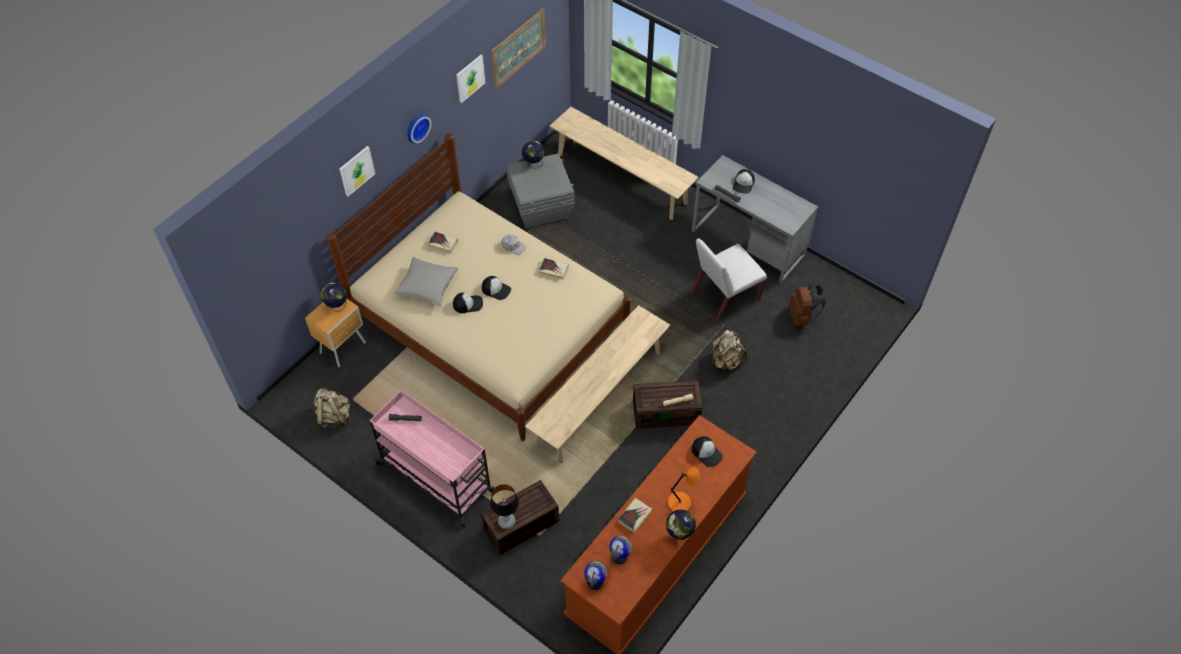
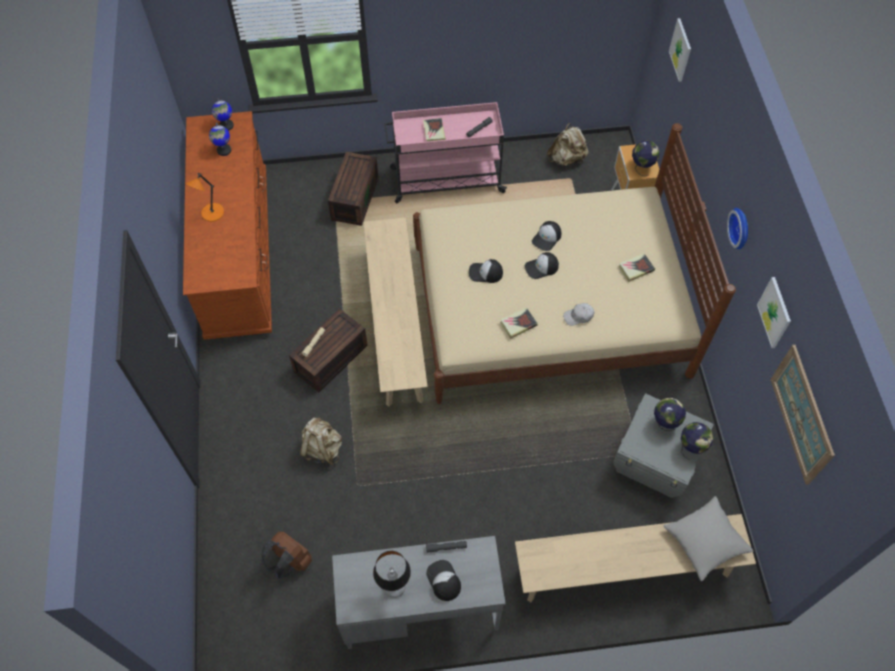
camera: 135 degrees right, 5 degrees up
(356, 170) = (715, 140): picture -> picture (680, 50)
(427, 286) = (596, 225): grey pillow -> grey pillow (705, 541)
(506, 521) = (352, 165): table lamp -> table lamp (394, 586)
(634, 516) = (238, 181): book -> book (434, 132)
(679, 534) = (193, 193): globe -> globe (665, 423)
(707, 452) = (223, 262): cap -> cap (485, 273)
(724, 297) = (384, 516): white chair -> none

